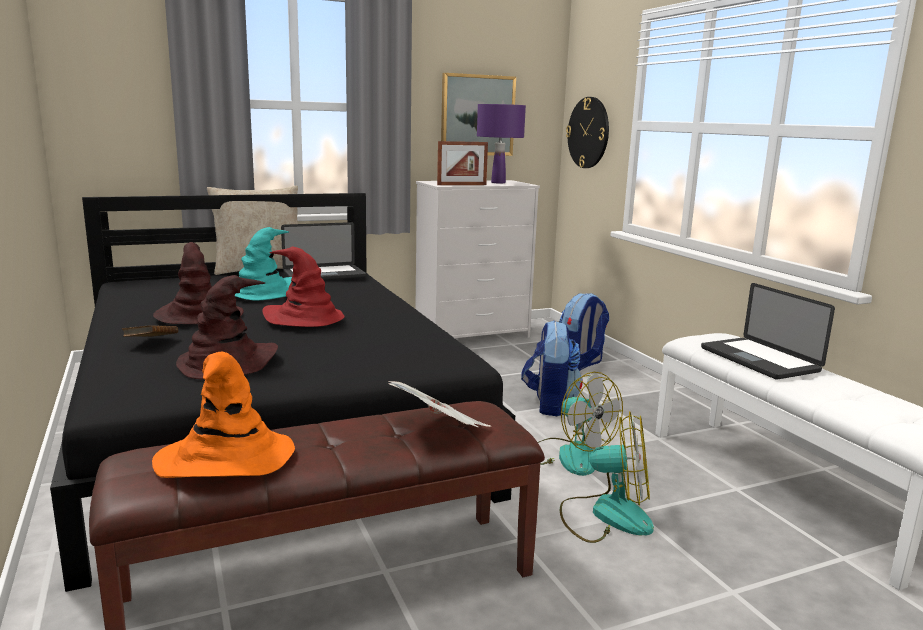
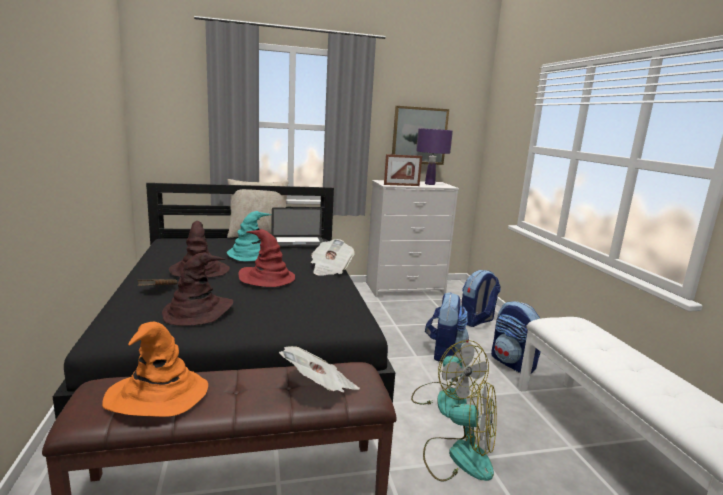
camera: 10 degrees right, 0 degrees up
(386, 302) = (330, 269): none -> newspaper
(588, 132) = (499, 151): wall clock -> none
(641, 408) = (513, 363): none -> backpack
(759, 360) = (599, 346): laptop -> none

